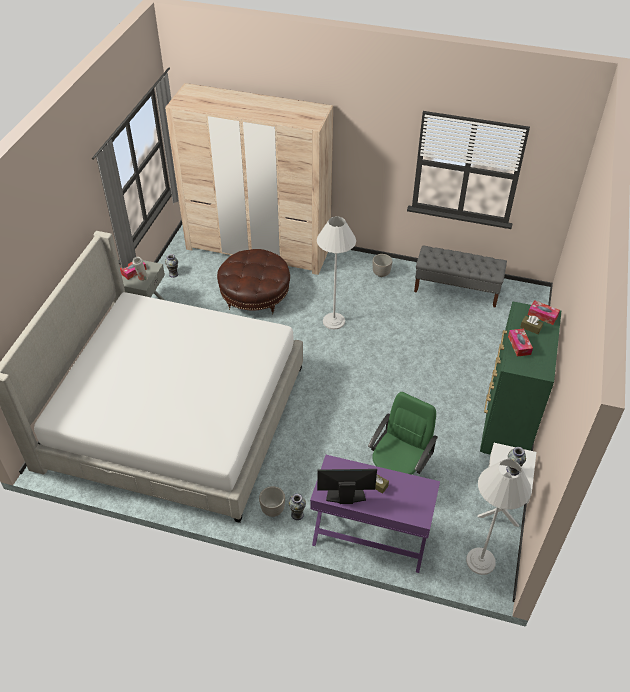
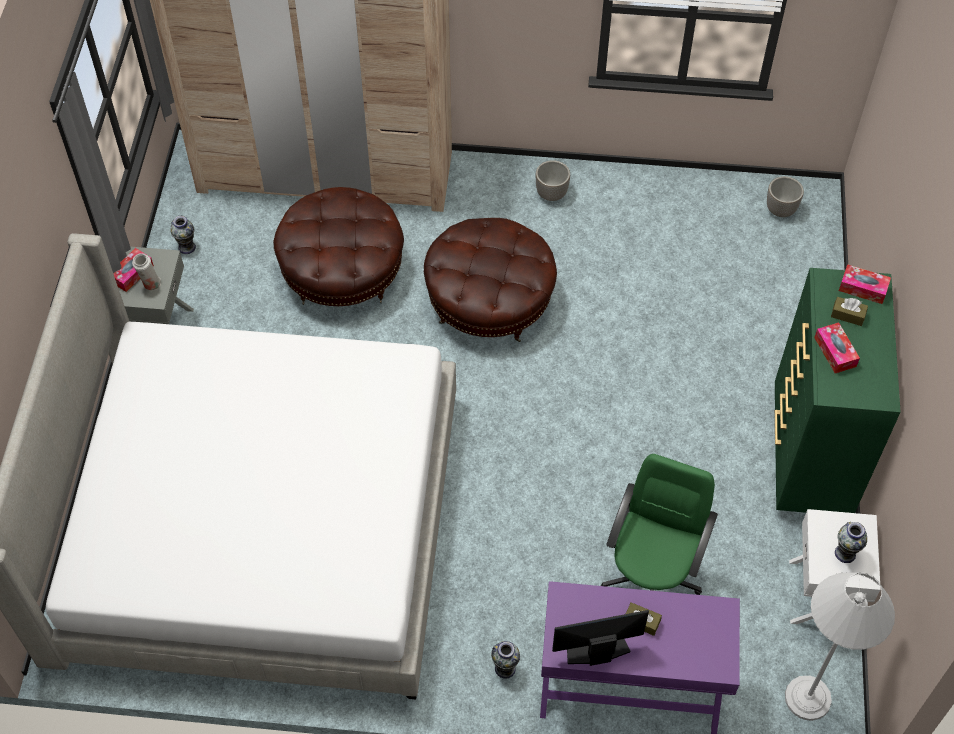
camera: 10 degrees left, 10 degrees up
(272, 510) = (463, 668): planter -> planter (780, 210)
(334, 321) = (489, 301): white floor lamp -> brown ottoman
(457, 289) = (686, 207): grey bench -> none

